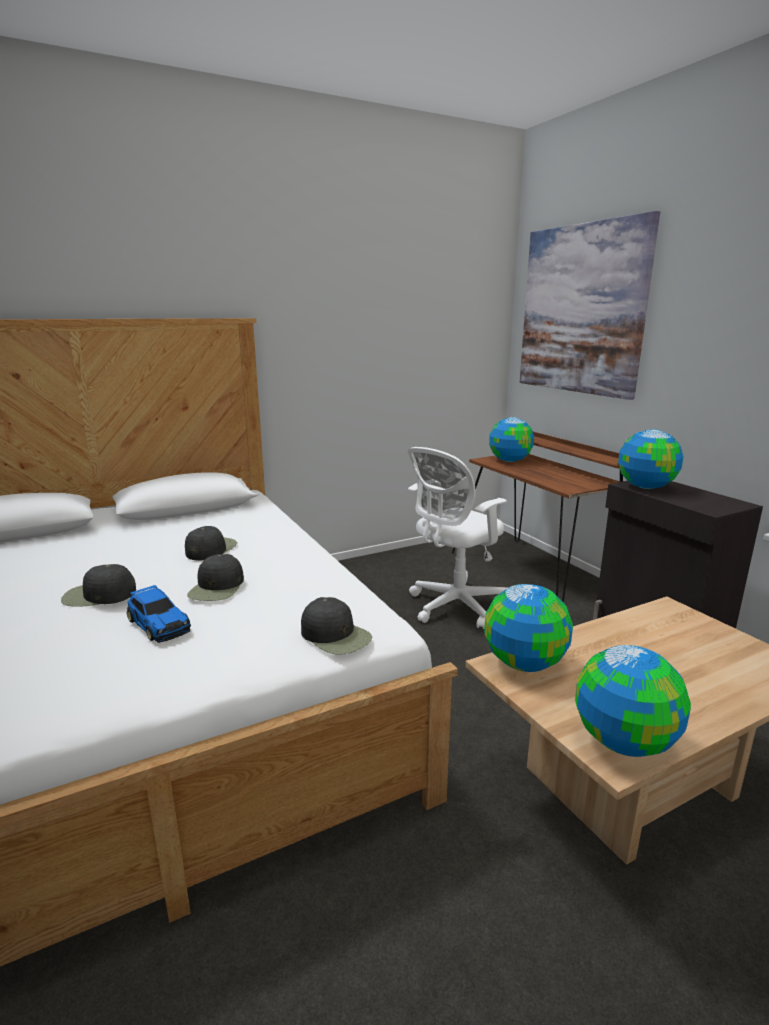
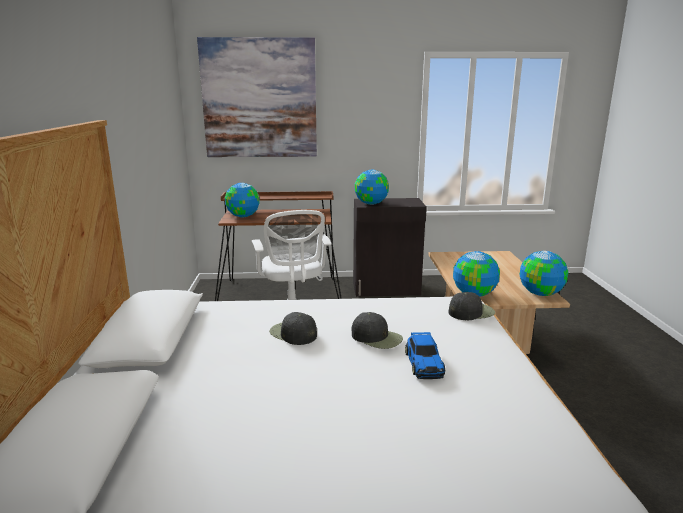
camera: 65 degrees left, 0 degrees up
(98, 595) = (359, 384): black cap -> none
(159, 624) = (424, 363): toy car -> toy car turned 105 degrees clockwise

